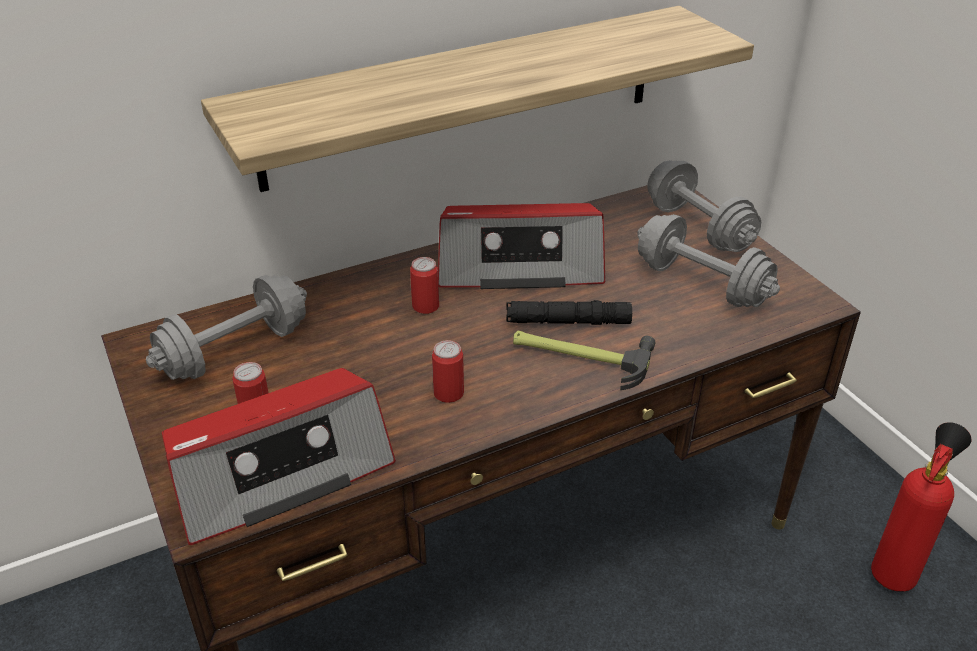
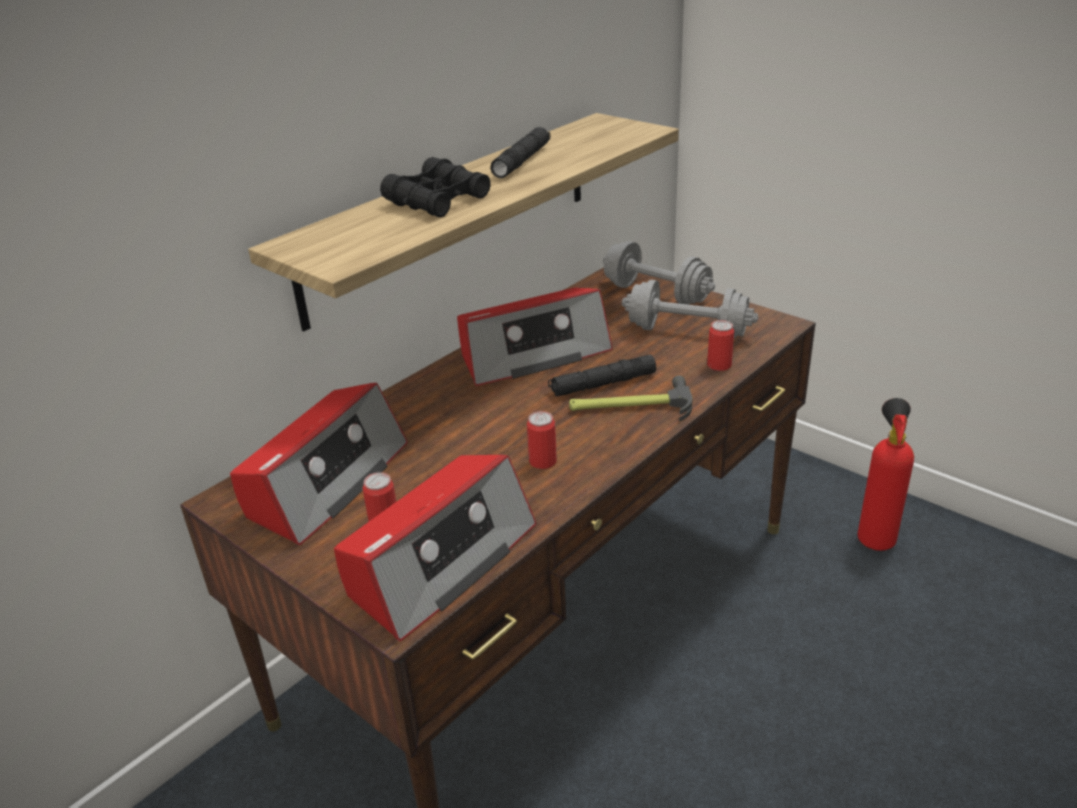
camera: 20 degrees left, 5 degrees down
(235, 351) = (325, 481): grey dumbbell -> radio
(419, 83) = (438, 200): none -> black binoculars
(425, 306) = (475, 403): can -> can (719, 365)
(545, 52) = (522, 161): none -> black flashlight

